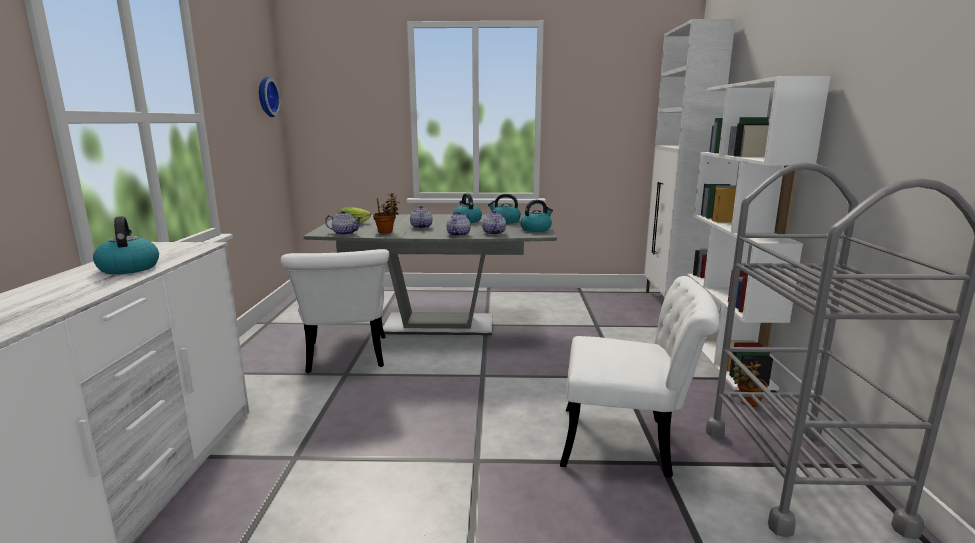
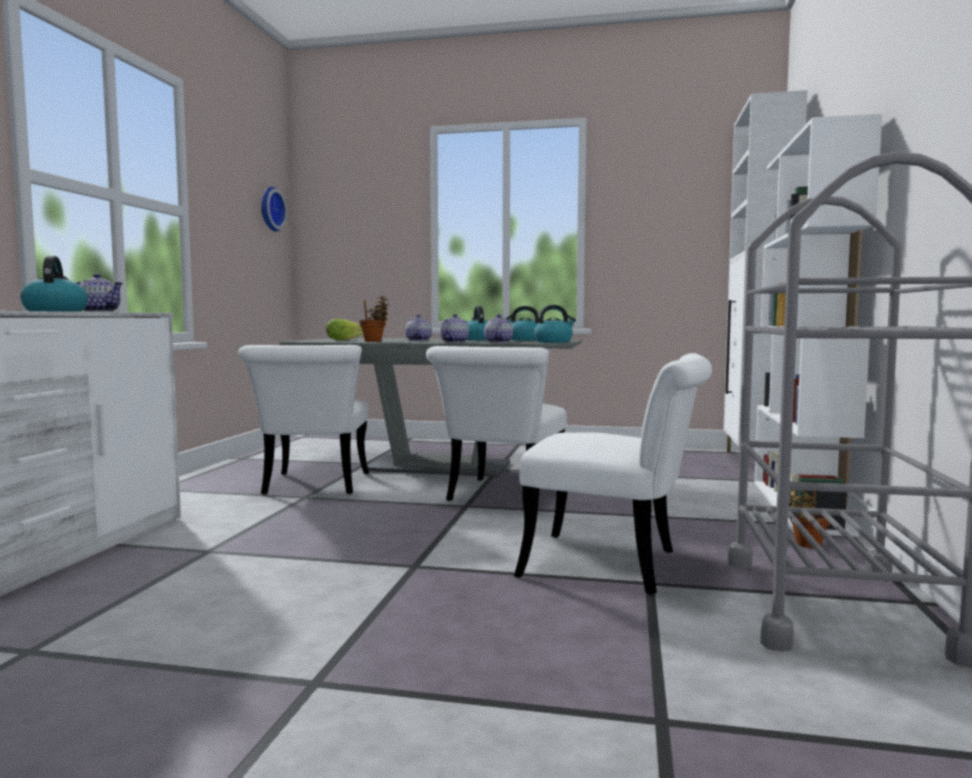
camera: 10 degrees right, 10 degrees down
(344, 233) = (326, 341): teapot -> teapot (99, 311)
(505, 362) = (501, 497): none -> white chair

